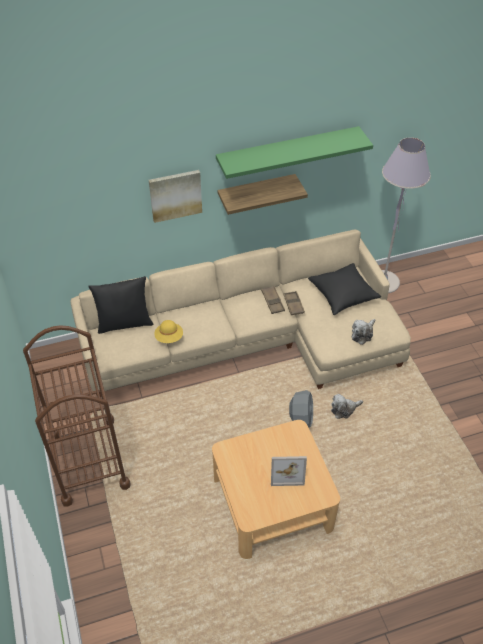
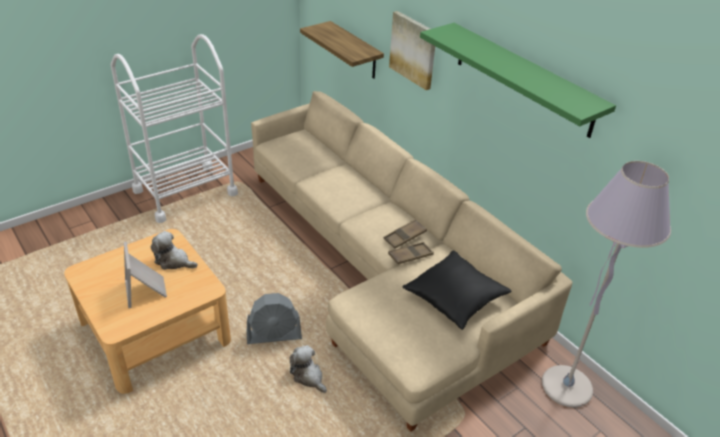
camera: 70 degrees right, 10 degrees down
(89, 460) = (185, 192): brown cart -> white cart
(124, 323) = (319, 143): black pillow -> none
(169, 337) = (313, 174): yellow hat -> none
(256, 193) = (481, 112): shelf -> shelf (355, 51)
(362, 334) = (392, 329): plush toy -> plush toy (173, 261)

